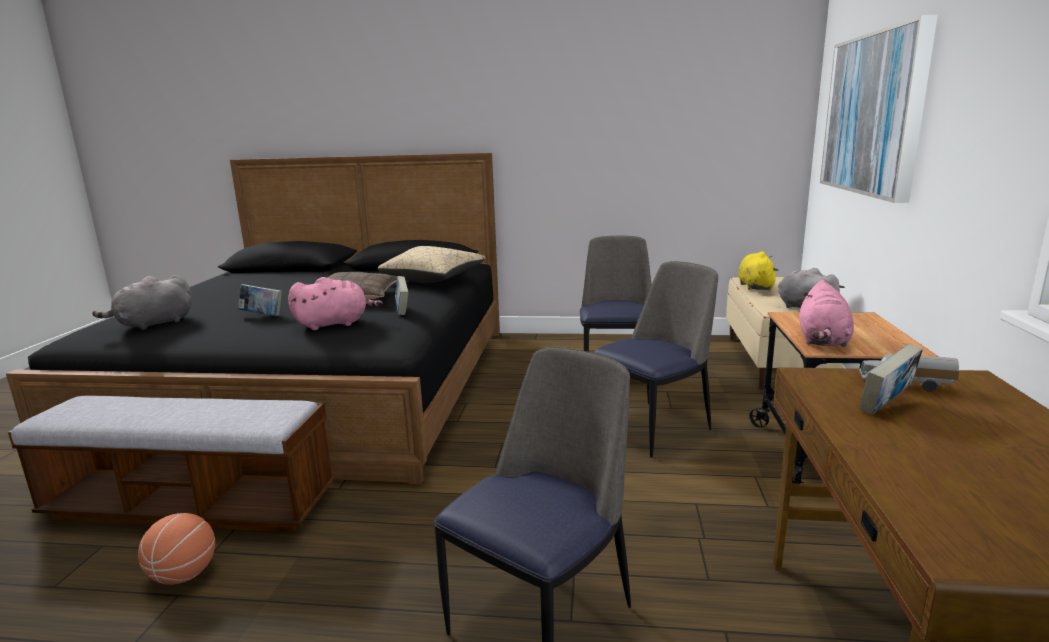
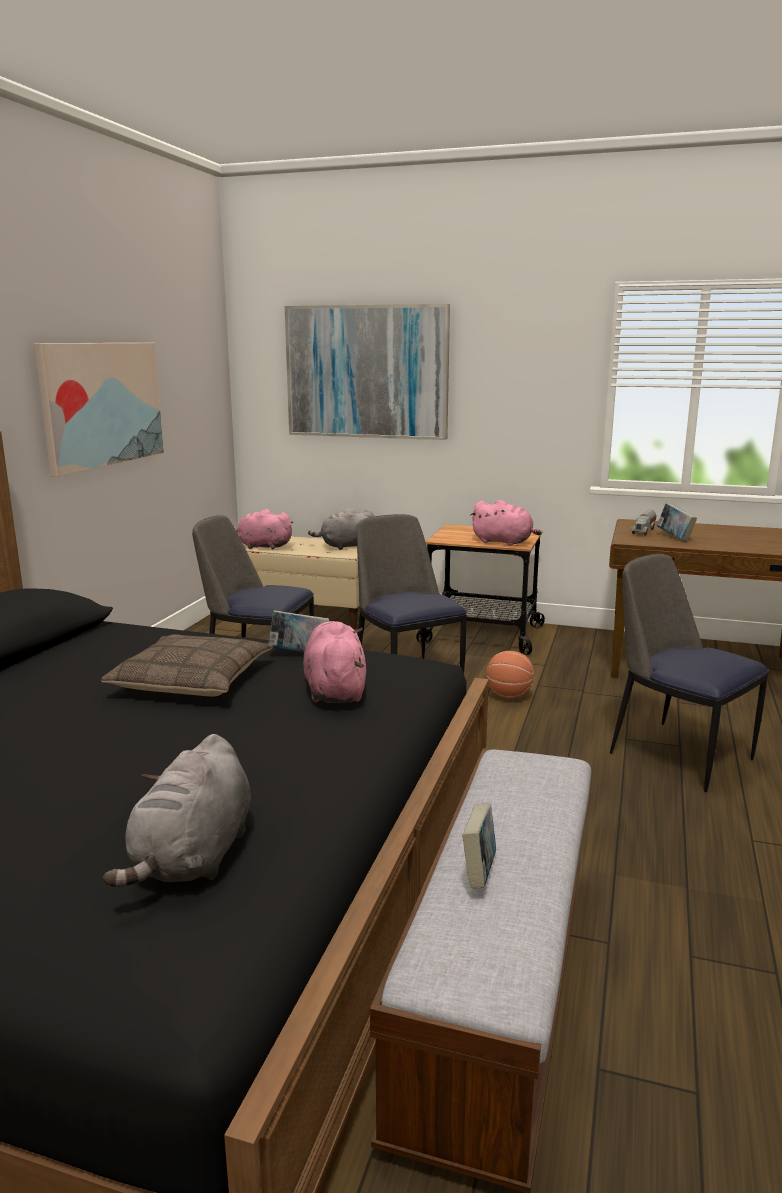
camera: 80 degrees left, 0 degrees up
(153, 324) = (193, 858): grey plush toy -> grey plush toy turned 45 degrees clockwise
(183, 575) = (656, 959): basketball -> basketball (509, 696)
(262, 315) = (236, 745): book -> book (479, 872)
(434, 279) = (129, 636): beige pillow -> none
(604, 141) = (102, 404): none -> picture
(755, 286) = (262, 546): yellow plush toy -> pink plush toy

